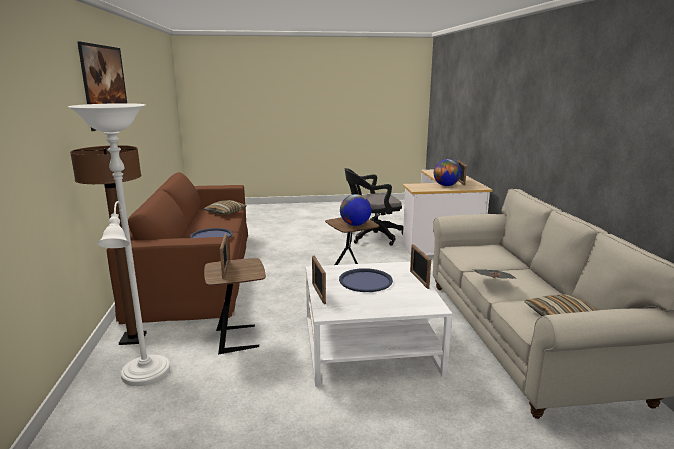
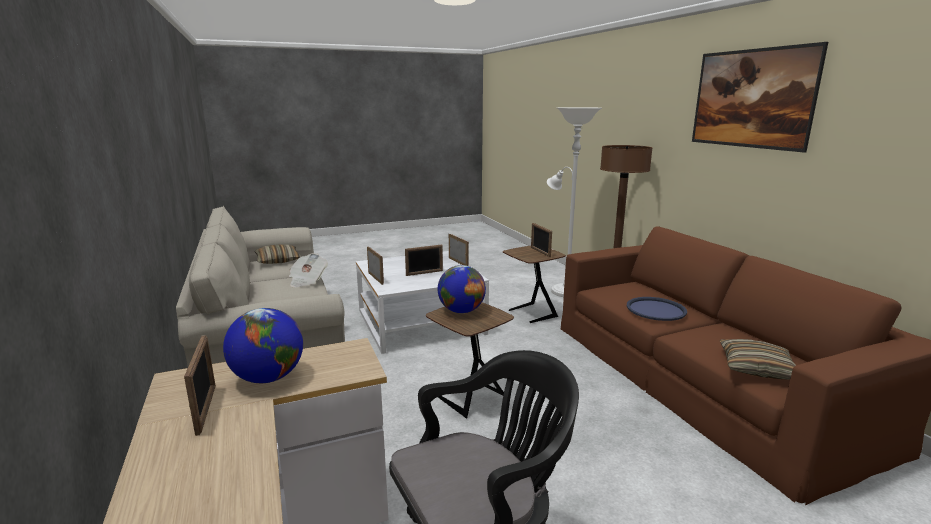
camera: 165 degrees right, 0 degrees up
(365, 281) = (424, 273): blue tray -> picture frame

